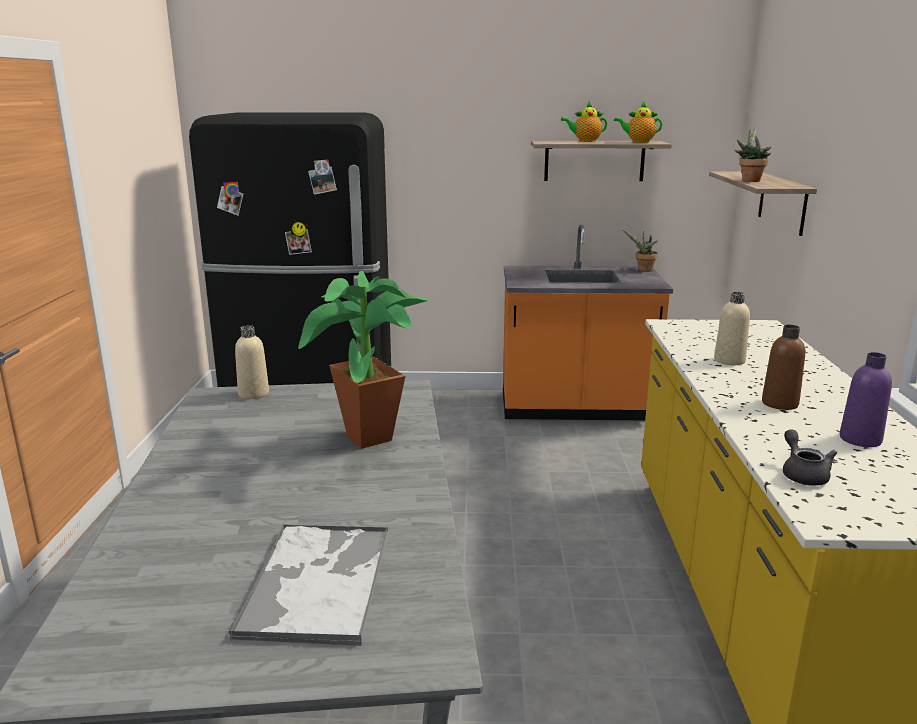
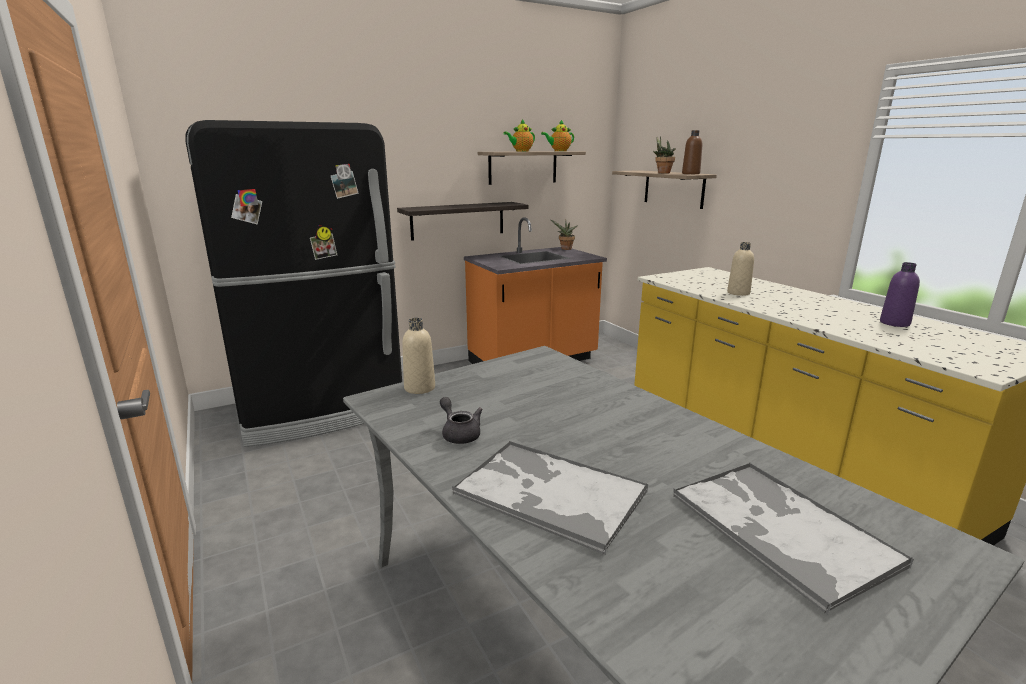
camera: 30 degrees left, 0 degrees up
(203, 498) = (548, 492): none -> tray
(369, 443) = (595, 403): potted plant -> none
(500, 222) = (458, 220): none -> shelf
(779, 403) = (817, 312): brown bottle -> brown bottle (690, 174)
(803, 474) = (918, 348): grey teapot -> grey teapot (459, 433)

